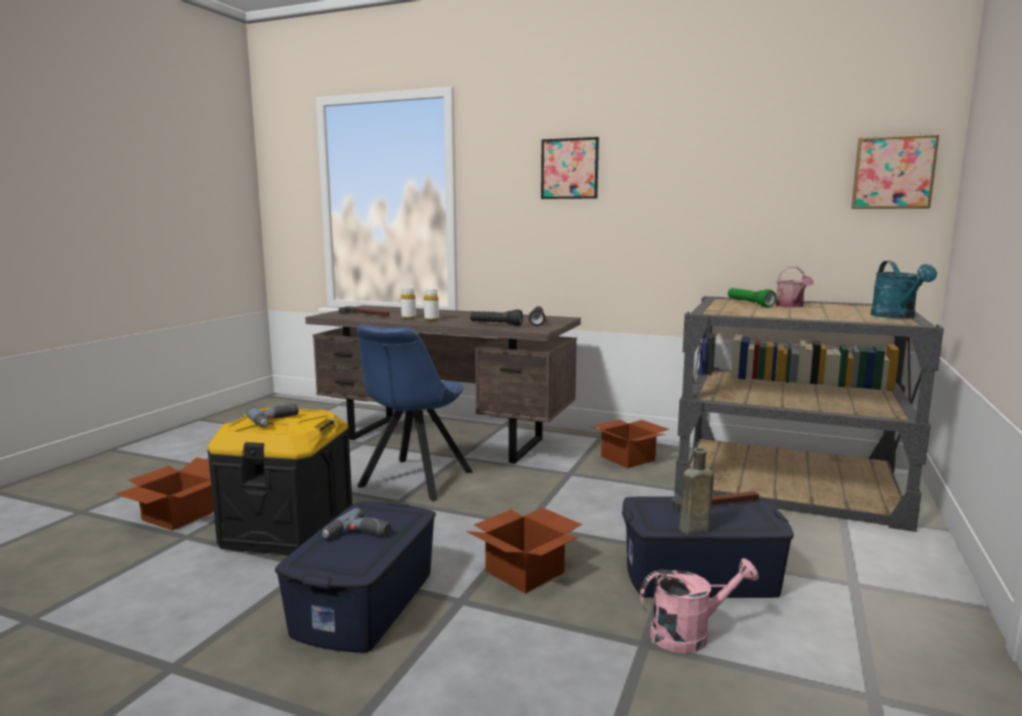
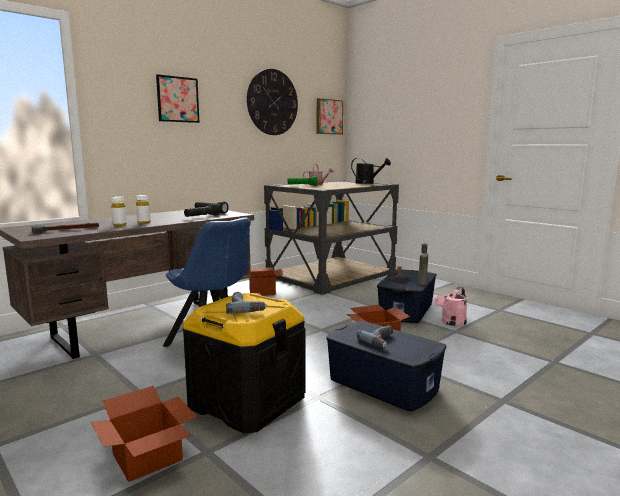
camera: 65 degrees left, 0 degrees up
(689, 634) = (451, 322): pink watering can -> pink watering can turned 150 degrees counterclockwise
(740, 157) = (272, 102): none -> wall clock
(897, 317) = (368, 183): turquoise watering can -> black watering can

